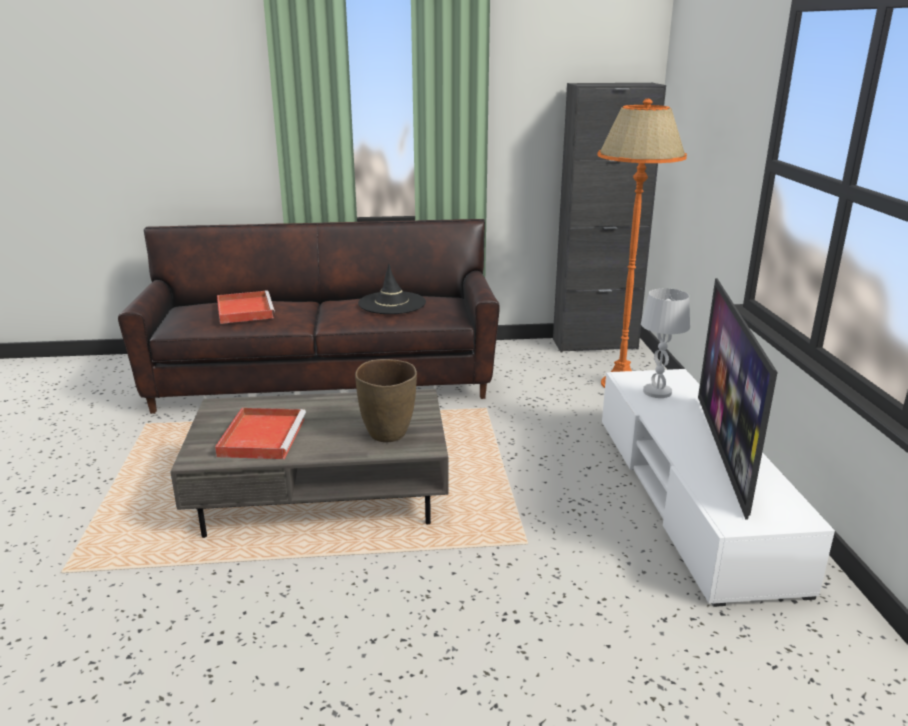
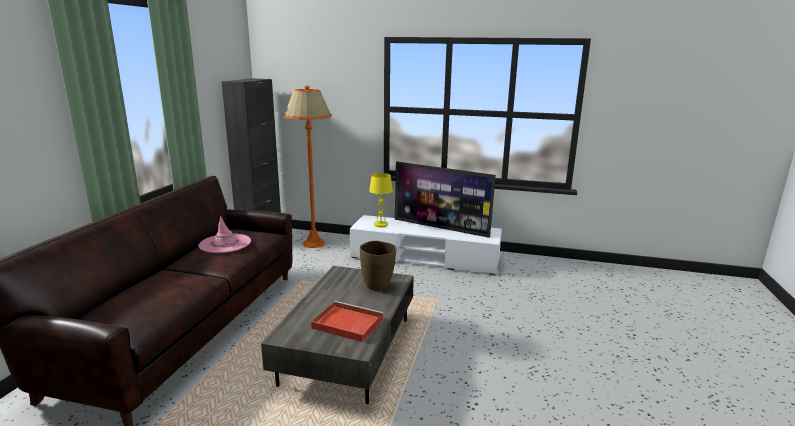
camera: 70 degrees left, 5 degrees down
(244, 310) = (152, 292): red tray -> none
(392, 303) = (225, 243): black hat -> pink hat
(657, 392) = (381, 224): white table lamp -> yellow table lamp

